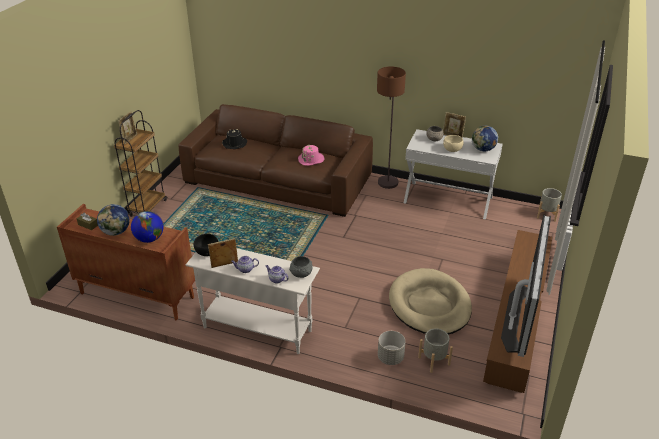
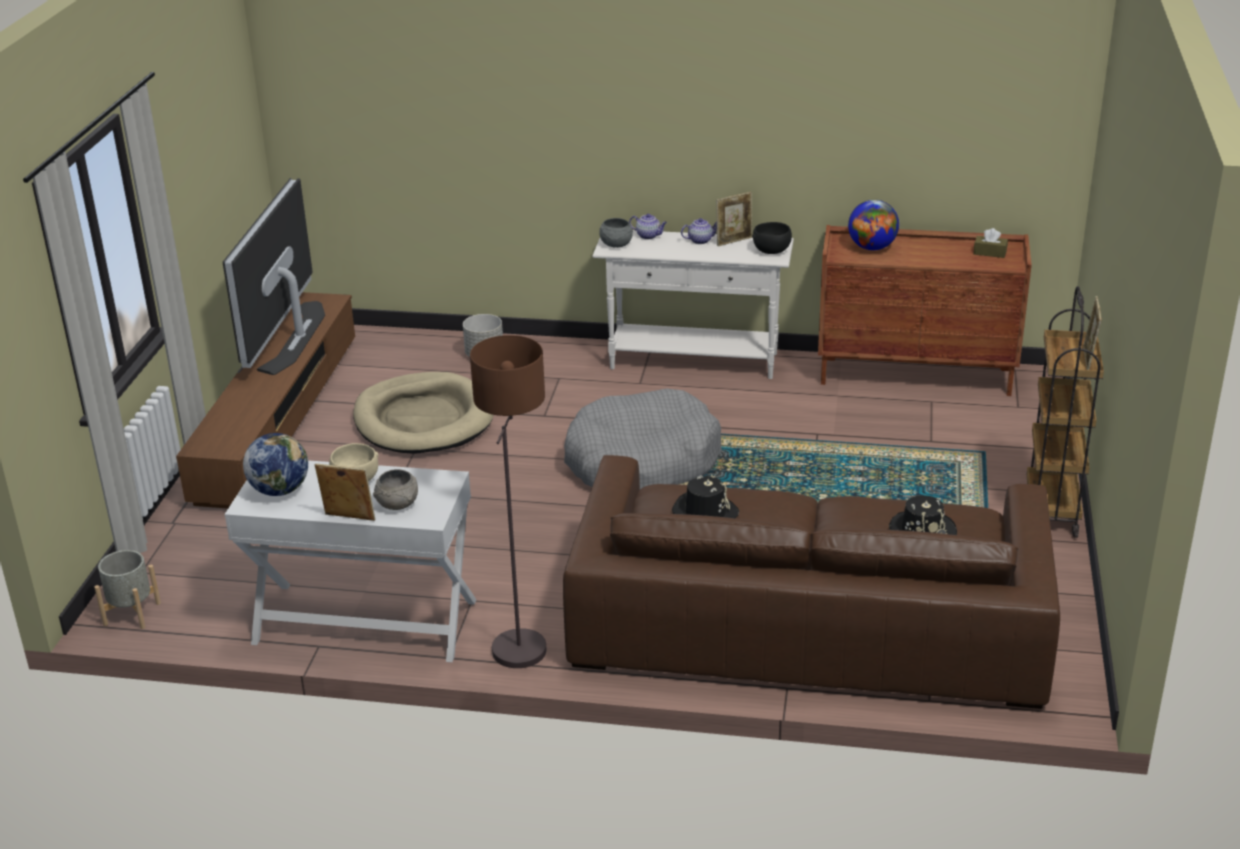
camera: 170 degrees right, 5 degrees down
(116, 232) = (933, 249): globe -> none
(311, 159) = (705, 512): pink hat -> black hat
(315, 259) = (641, 461): none -> grey dog bed
(434, 360) = (420, 359): grey planter -> none

